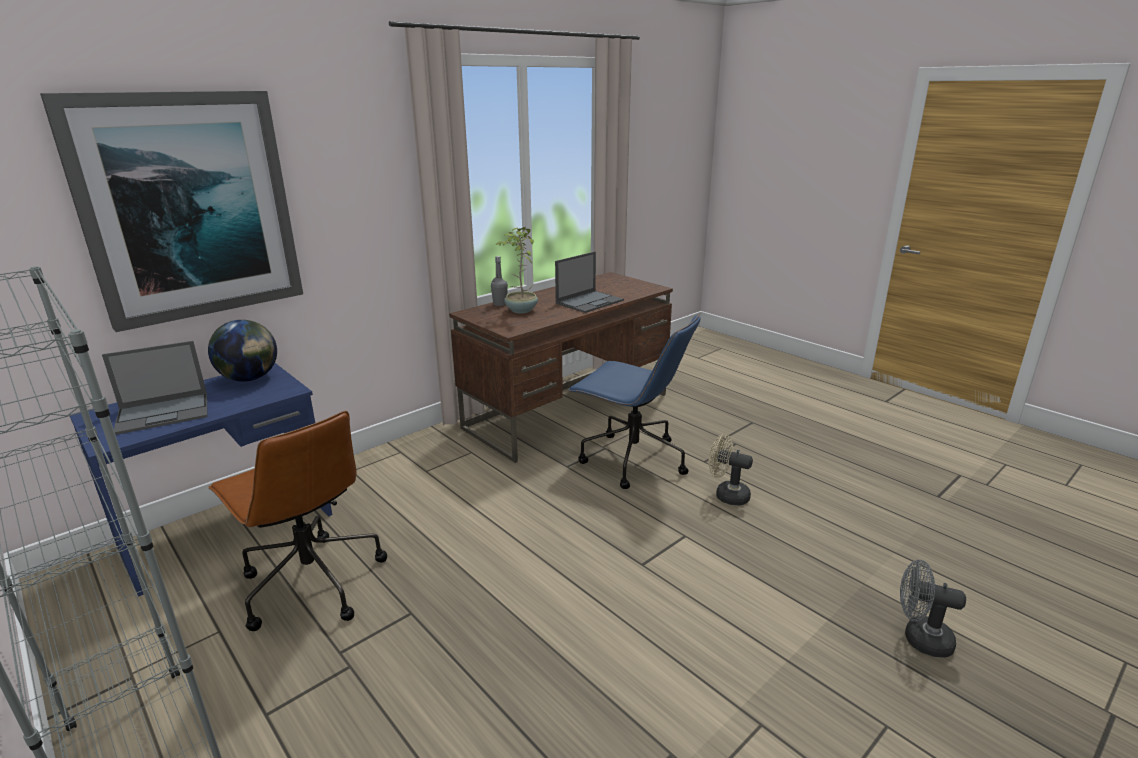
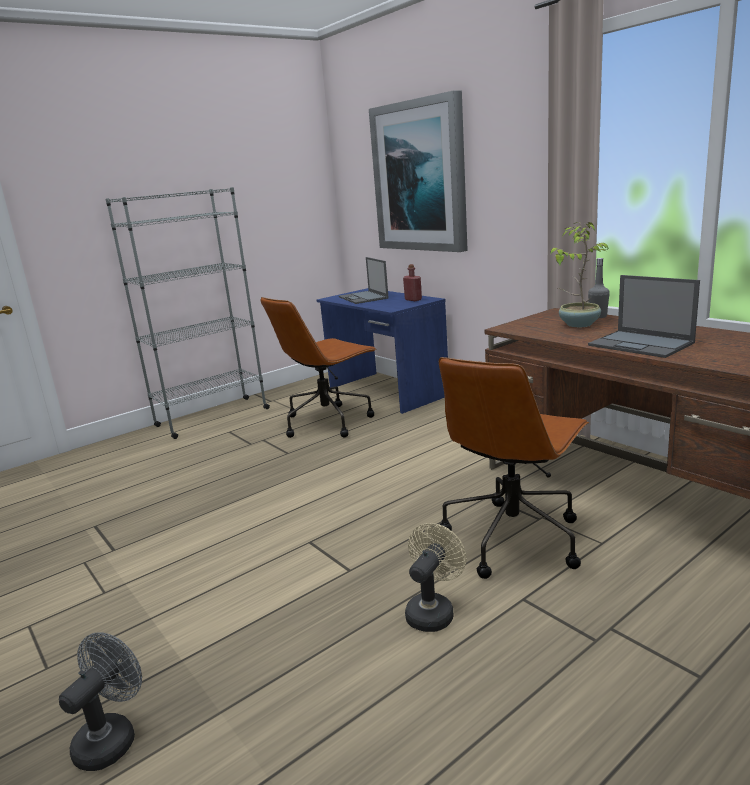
camera: 95 degrees right, 5 degrees down
(250, 378) = (413, 300): globe -> red bottle
(631, 460) = (513, 537): blue office chair -> brown office chair

